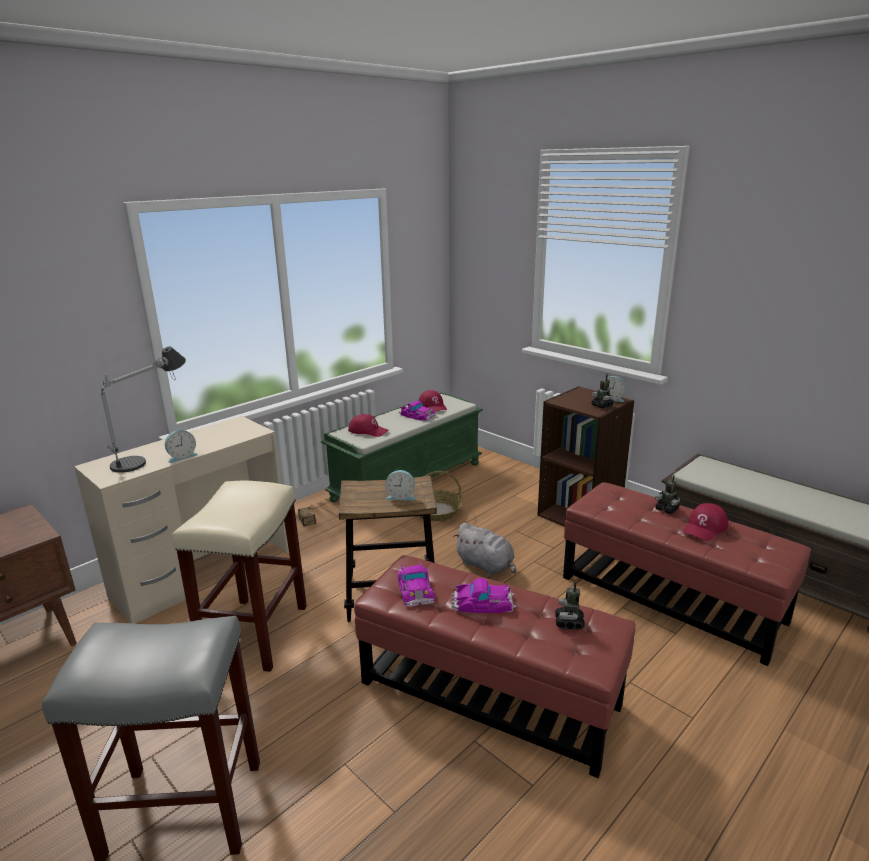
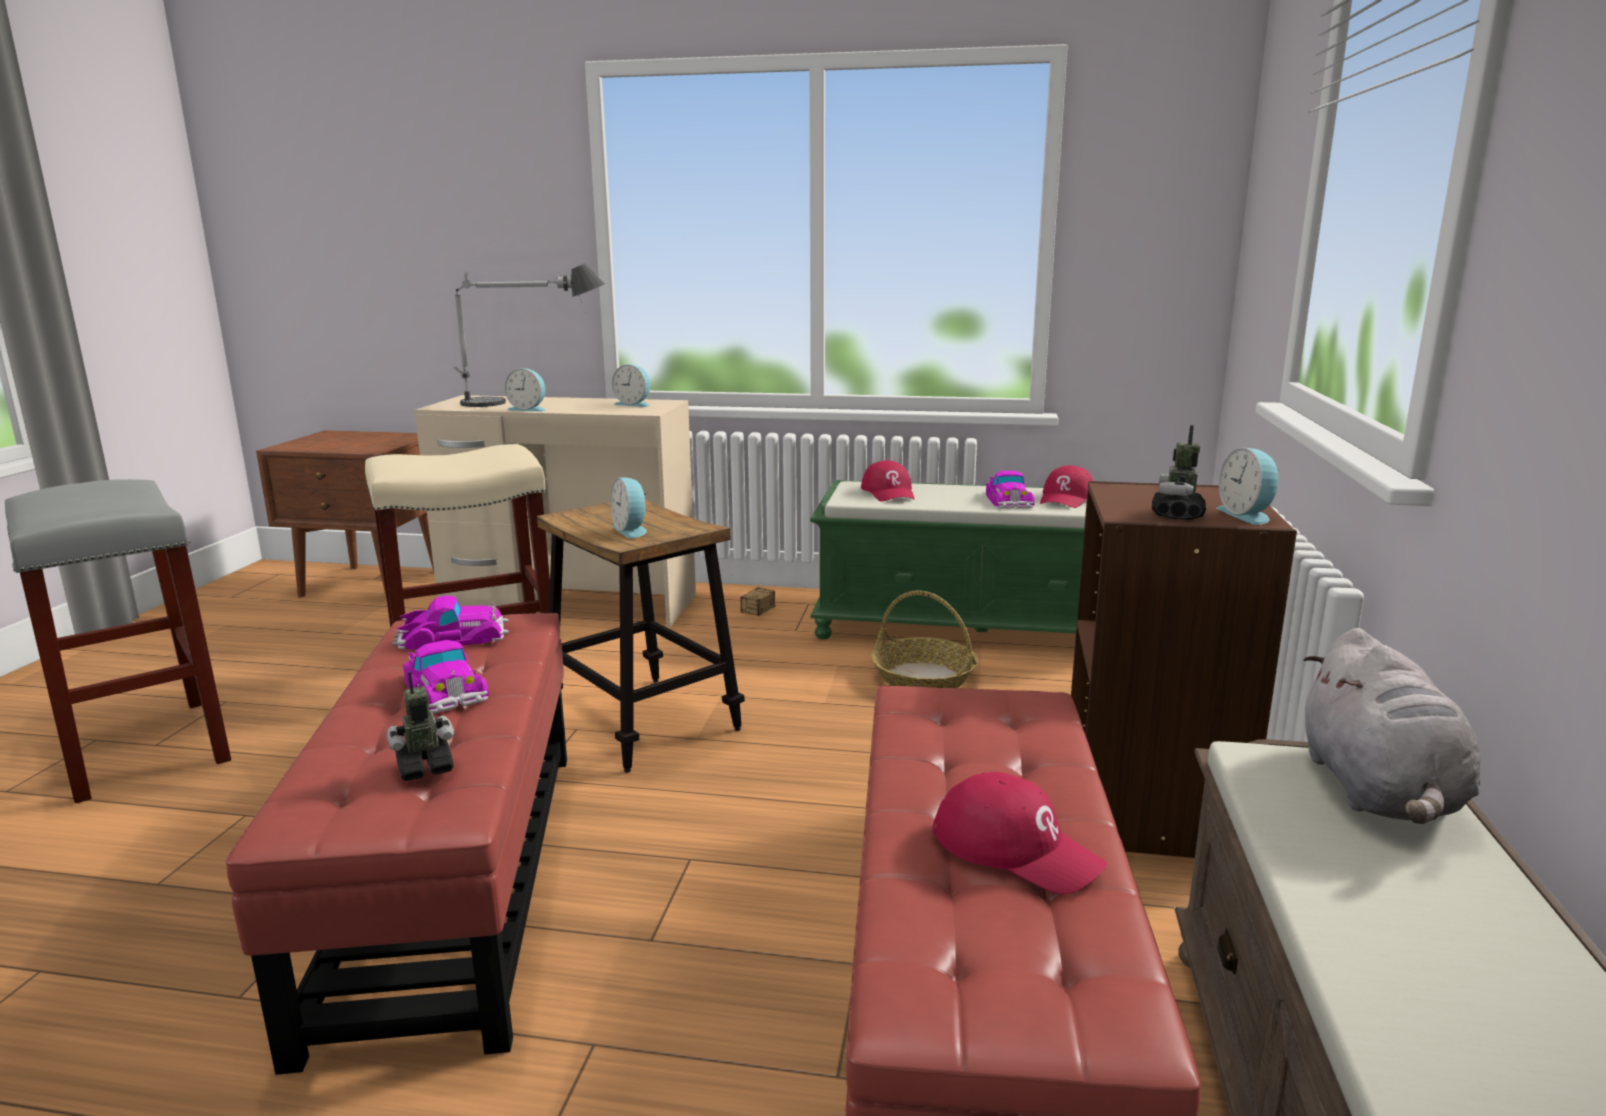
camera: 55 degrees right, 5 degrees down
(227, 429) = (634, 404): none -> alarm clock
(415, 588) = (452, 636): toy car -> toy car turned 150 degrees counterclockwise
(486, 566) = (817, 769): grey plush toy -> grey plush toy (1378, 792)
(667, 509) = (1037, 780): toy robot -> none
(705, 527) = (1016, 848): red cap -> red cap turned 150 degrees counterclockwise

